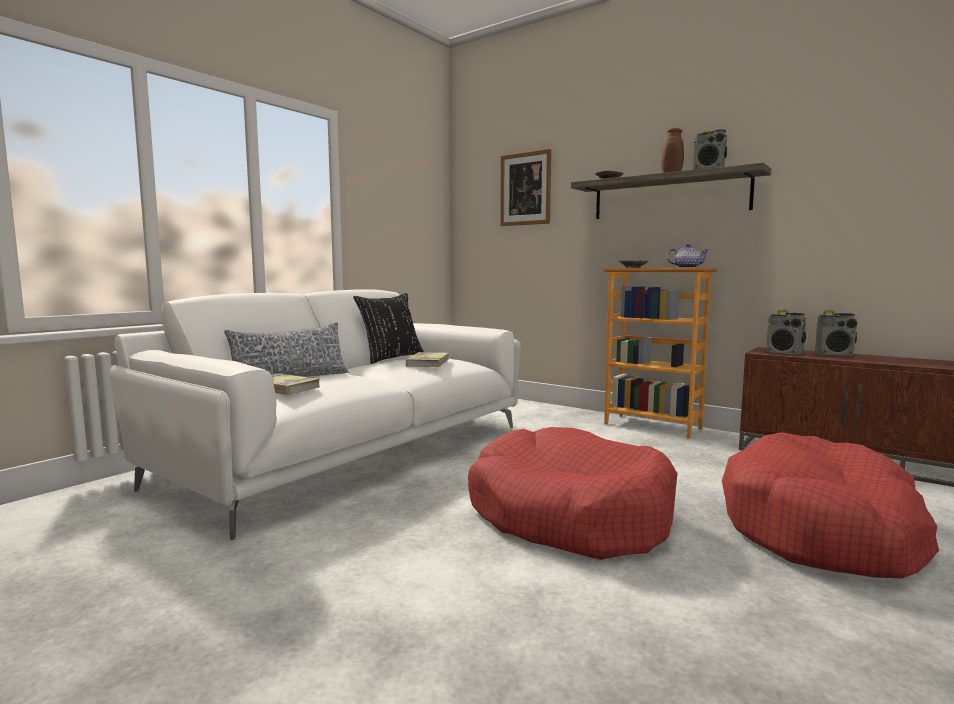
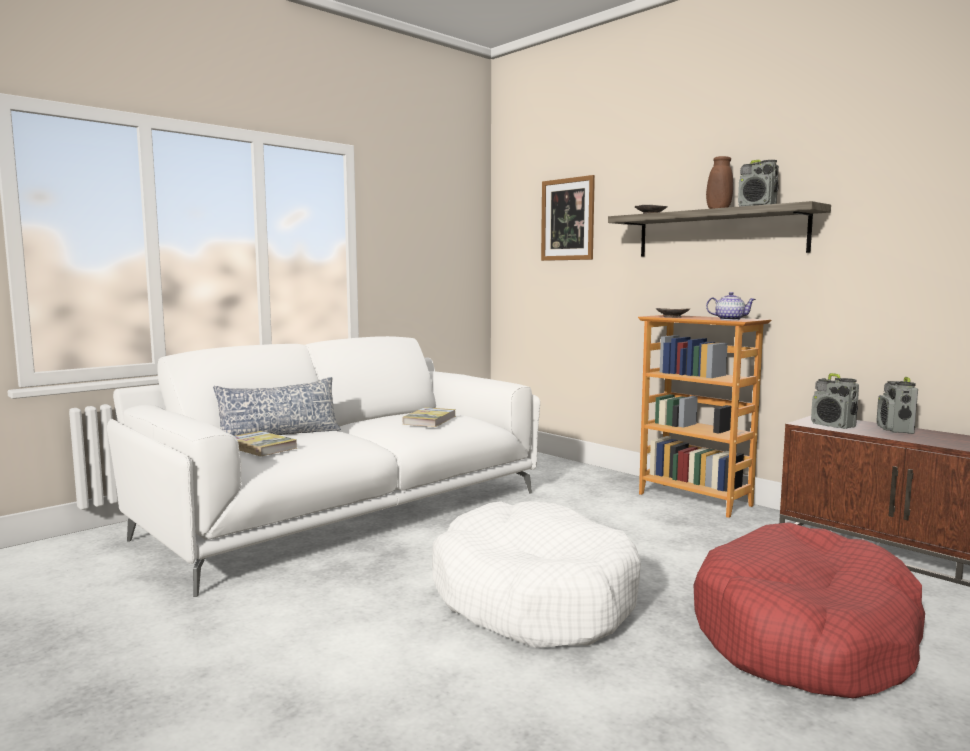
camera: 10 degrees right, 0 degrees up
(391, 359) = (398, 413): black pillow -> none
(569, 514) = (533, 597): red dog bed -> white dog bed
(834, 354) = (895, 430): radio -> radio turned 75 degrees clockwise

